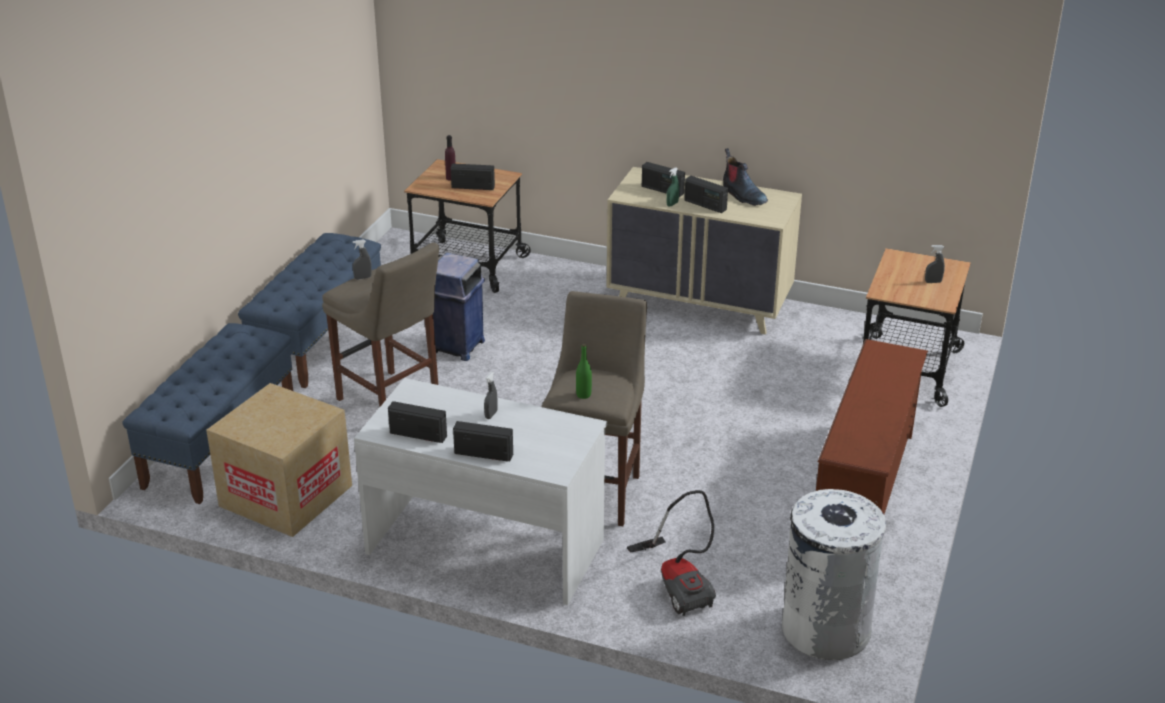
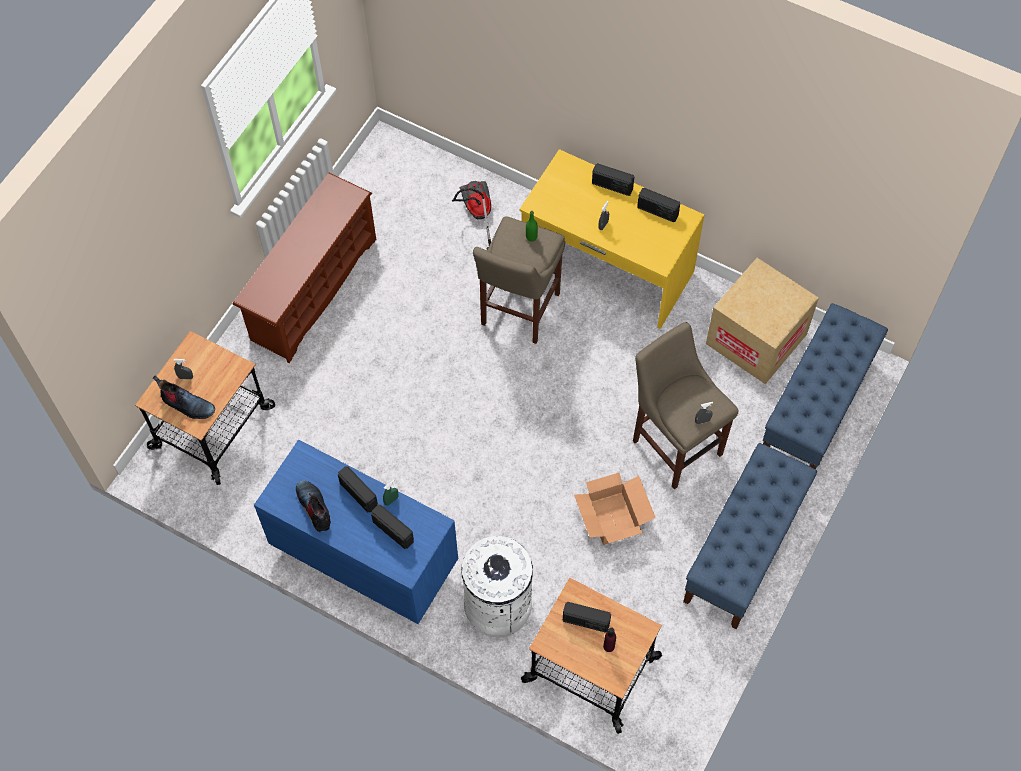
camera: 170 degrees left, 30 degrees up
(457, 347) = (612, 519): blue trash can -> cardboard box
(486, 545) = (606, 269): white desk -> yellow desk
(700, 304) = (364, 559): beige dresser -> blue dresser
(825, 629) = (393, 169): white trash can -> white trash can (498, 606)
(916, 265) = (187, 405): none -> boot

